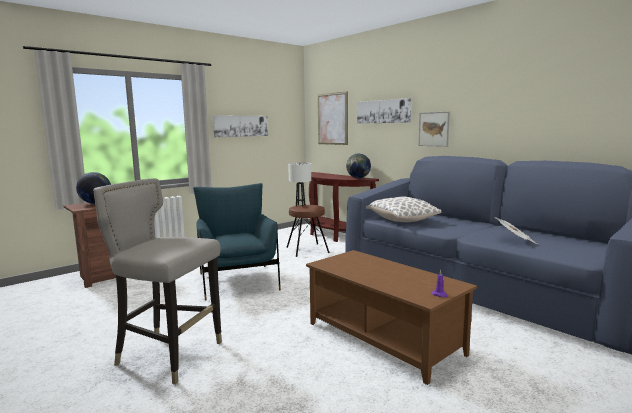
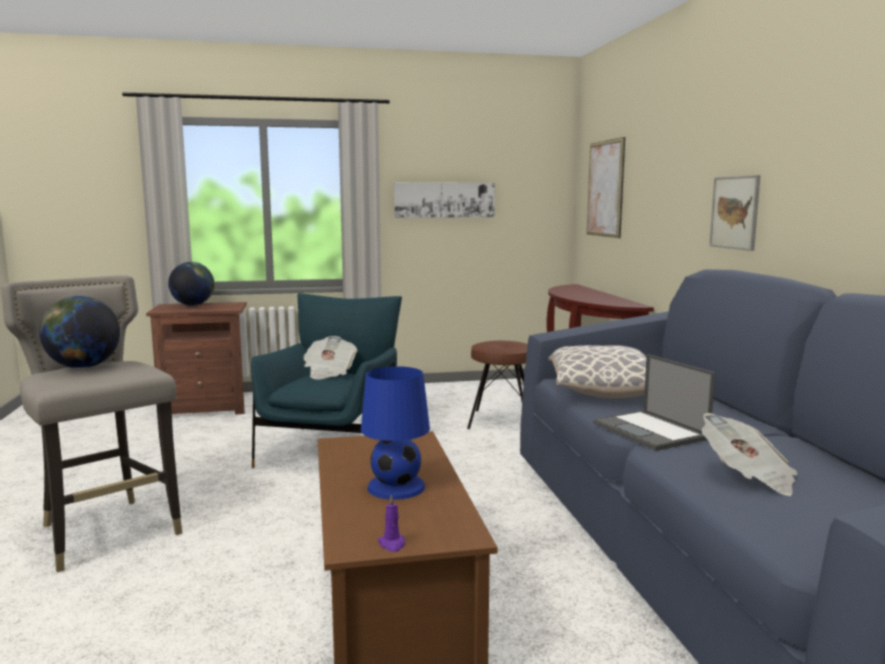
camera: 30 degrees right, 0 degrees up
(234, 233) = (329, 372): none -> newspaper
(300, 205) = (498, 341): white table lamp -> none
(358, 178) = (618, 302): globe -> globe (83, 367)
(383, 111) = (667, 175): picture -> none
(391, 274) = (395, 487): none -> blue table lamp
(454, 231) = (651, 431): none -> laptop

